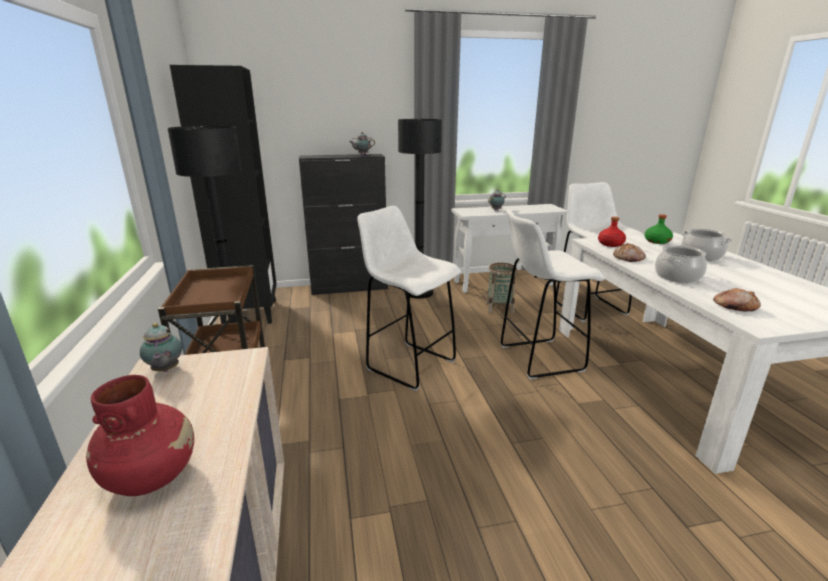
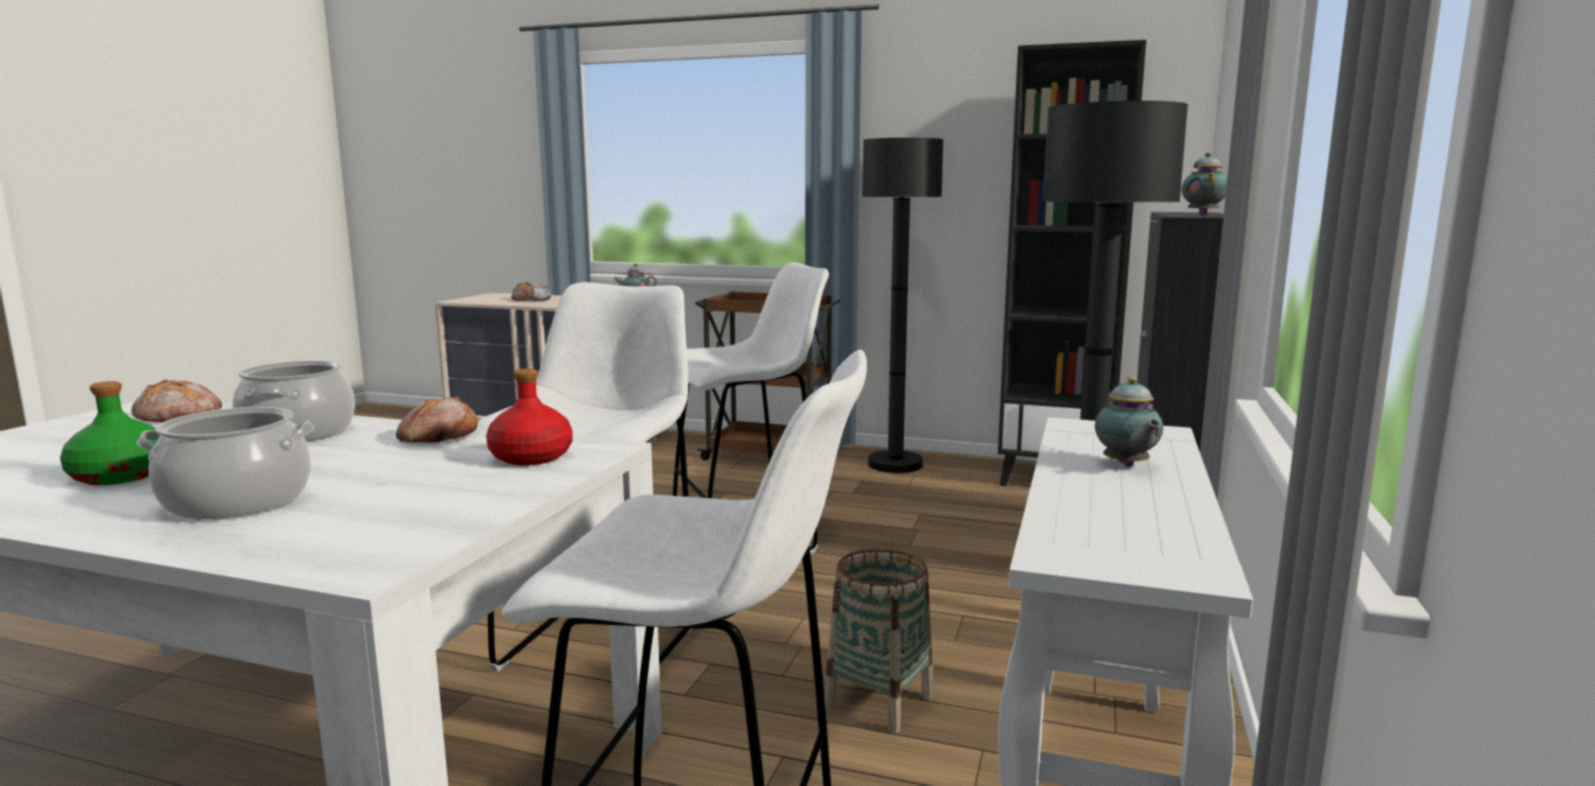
camera: 120 degrees right, 10 degrees down
(152, 475) = (531, 299): red vase -> bread
(656, 241) = (411, 512): green bottle -> green bottle (122, 476)

